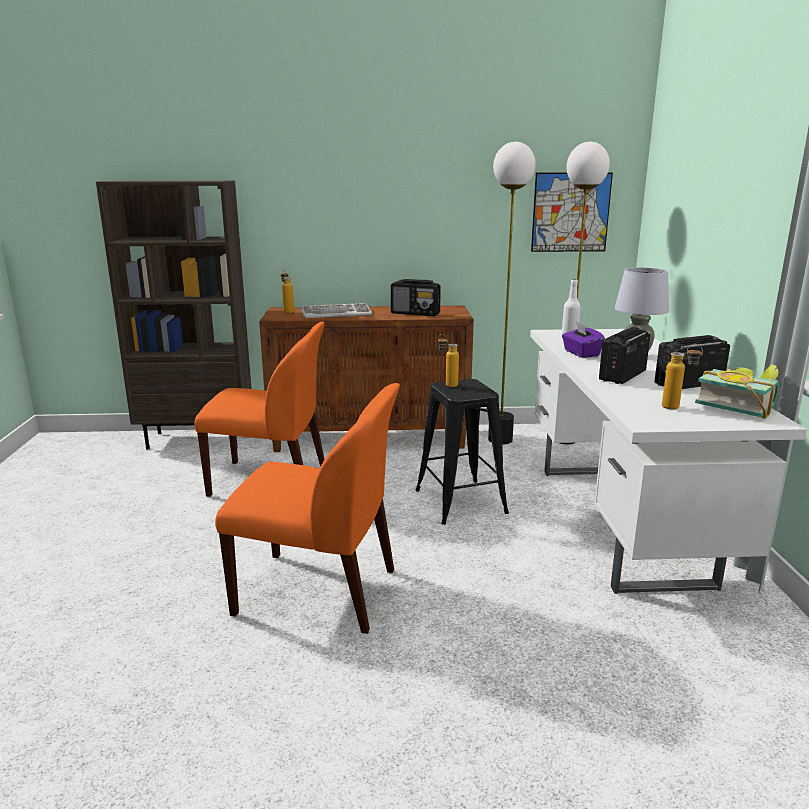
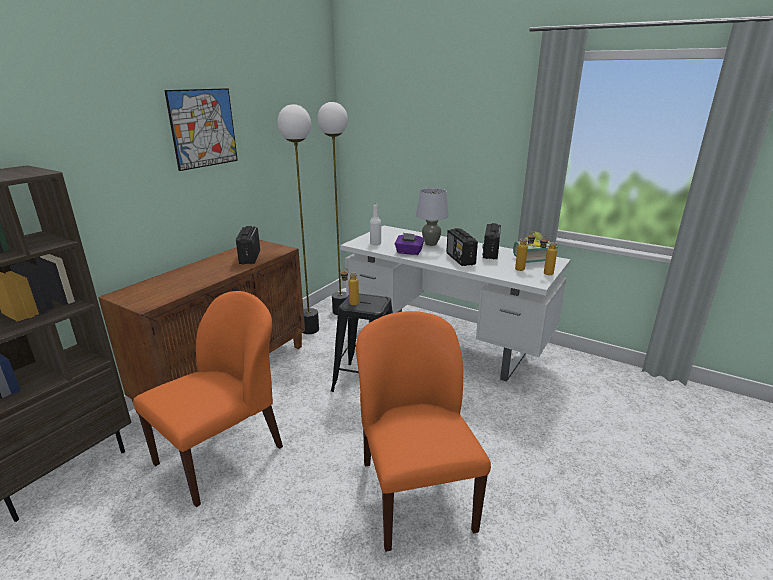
camera: 55 degrees left, 5 degrees up
(287, 311) = (136, 294): bottle -> bottle (544, 273)
(320, 592) = (415, 493): orange chair -> orange chair turned 60 degrees counterclockwise
(336, 314) = (190, 280): keyboard -> none
(415, 313) = (250, 257): radio -> radio turned 120 degrees clockwise
(570, 212) = (306, 152): picture -> picture (203, 128)

